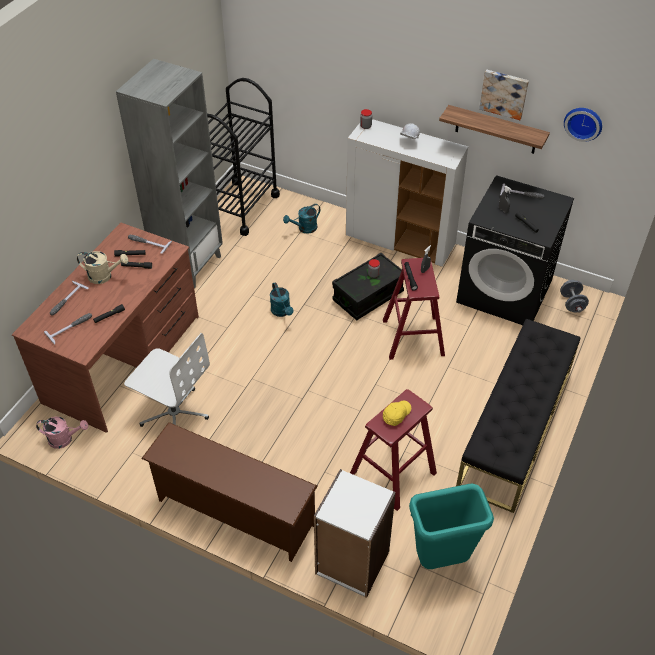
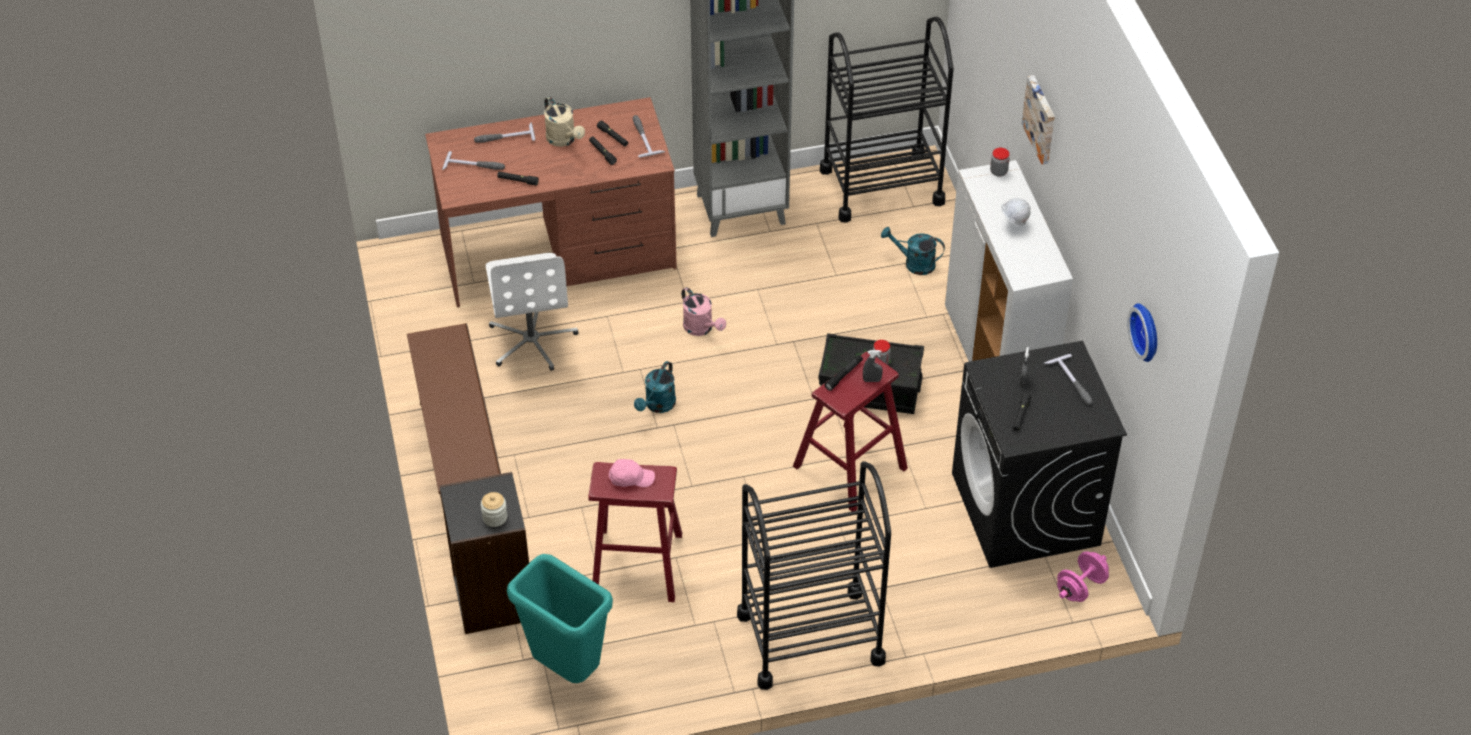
camera: 50 degrees right, 0 degrees up
(65, 439) = (419, 283): pink watering can -> pink watering can (701, 328)
(282, 312) = (760, 331): turquoise watering can -> turquoise watering can (657, 406)
(351, 563) = (493, 598): white bookcase -> black bookcase
(370, 502) = (495, 517): none -> jar
(396, 415) = (631, 478): yellow cap -> pink cap
(496, 130) = (1095, 277): shelf -> none
(504, 93) = (1104, 231): picture -> picture (1041, 119)
(515, 428) = (810, 638): black bench -> black cart
(571, 303) = (1080, 587): grey dumbbell -> pink dumbbell

